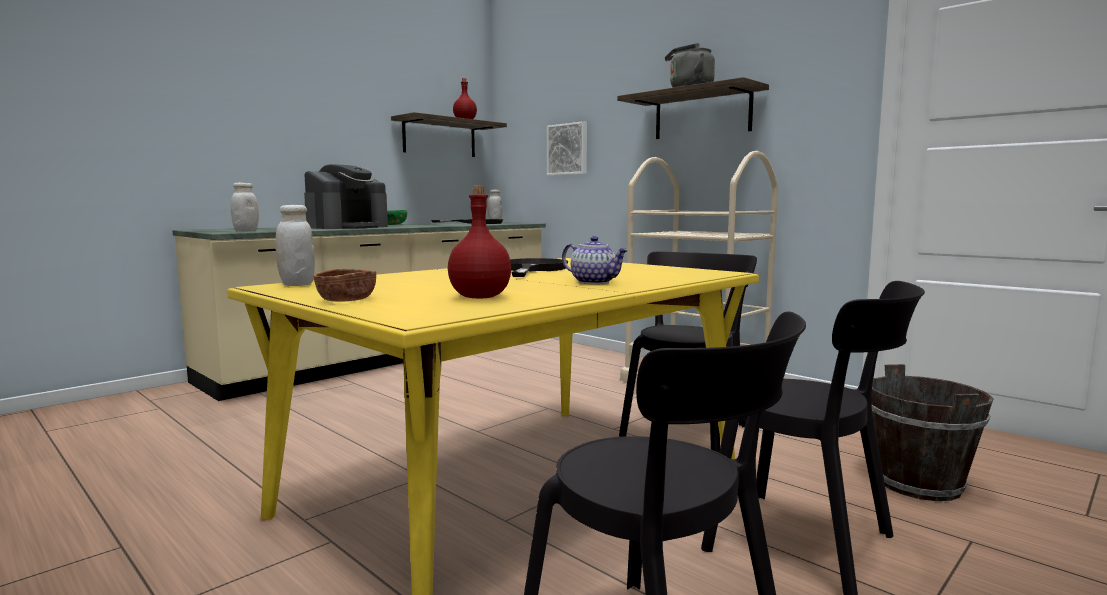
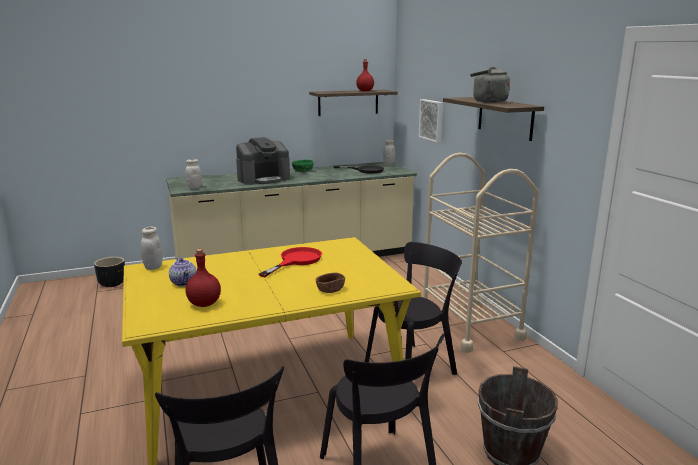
camera: 25 degrees right, 10 degrees up
(74, 418) = (112, 284): none -> black planter
(347, 300) = (146, 295): brown bowl -> brown bowl (330, 290)
(533, 269) = (296, 260): black frying pan -> red frying pan
(595, 282) = (293, 291): teapot -> teapot (184, 283)

